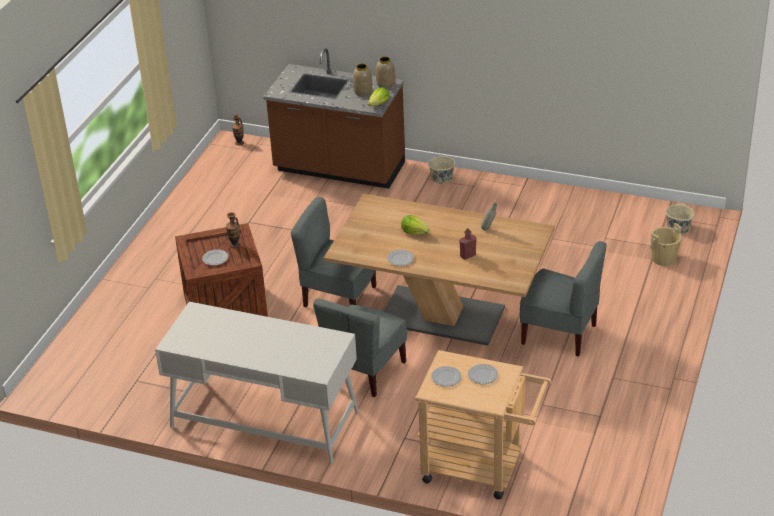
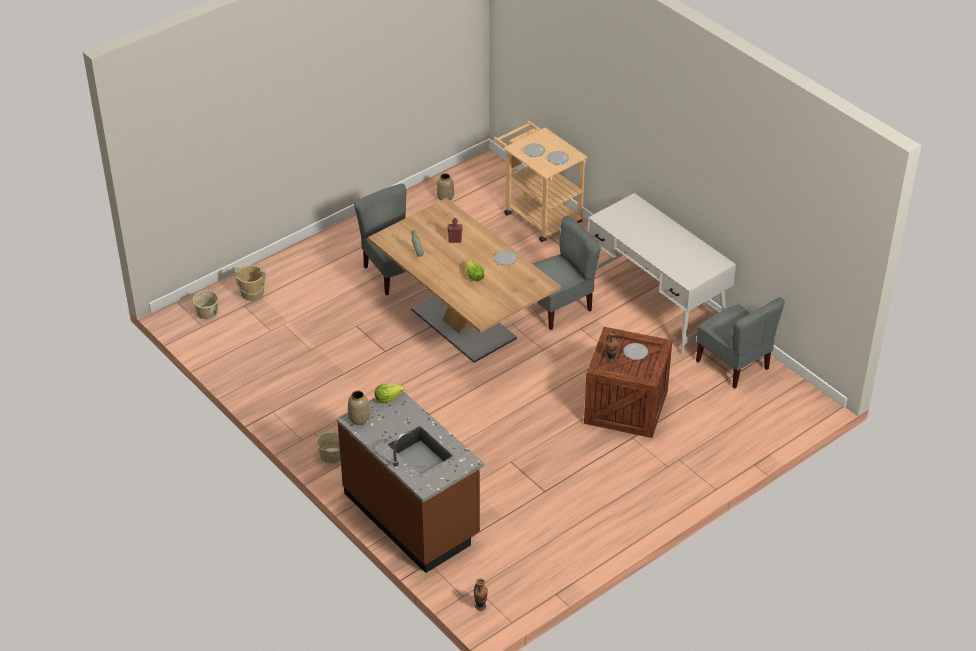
camera: 150 degrees left, 5 degrees up
(339, 298) = (527, 375): grey chair -> grey chair (733, 364)
(363, 92) = (388, 419): vase -> vase (445, 197)

